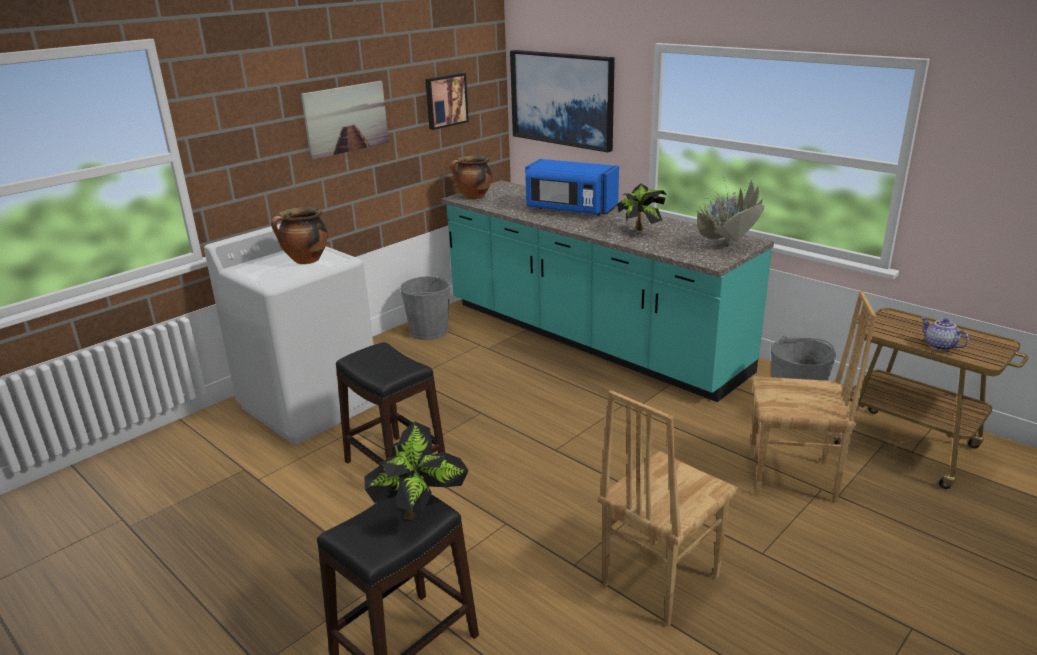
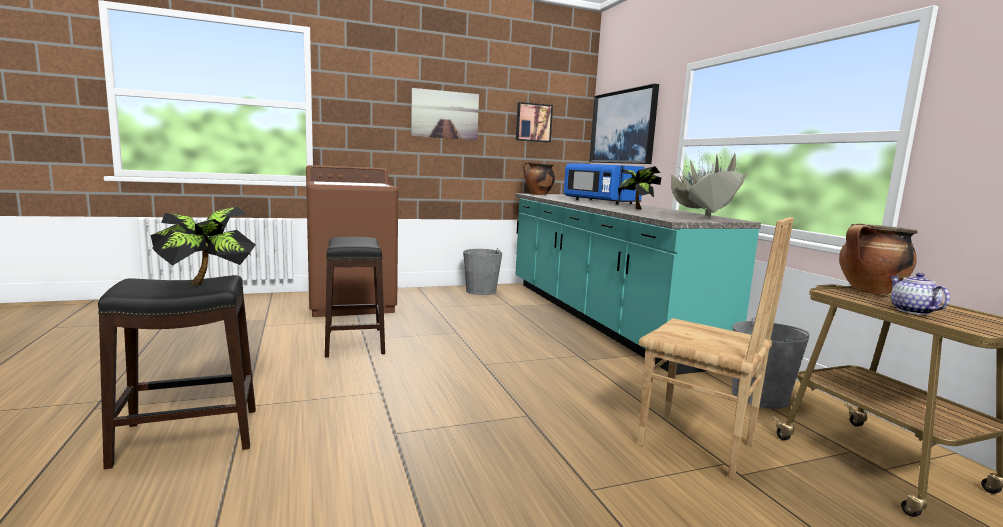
camera: 25 degrees right, 15 degrees down
(306, 261) = (361, 184): cooking pot -> cooking pot (869, 292)
(311, 405) = (352, 304): white washing machine -> brown washing machine
(658, 580) = (453, 471): brown chair -> none

